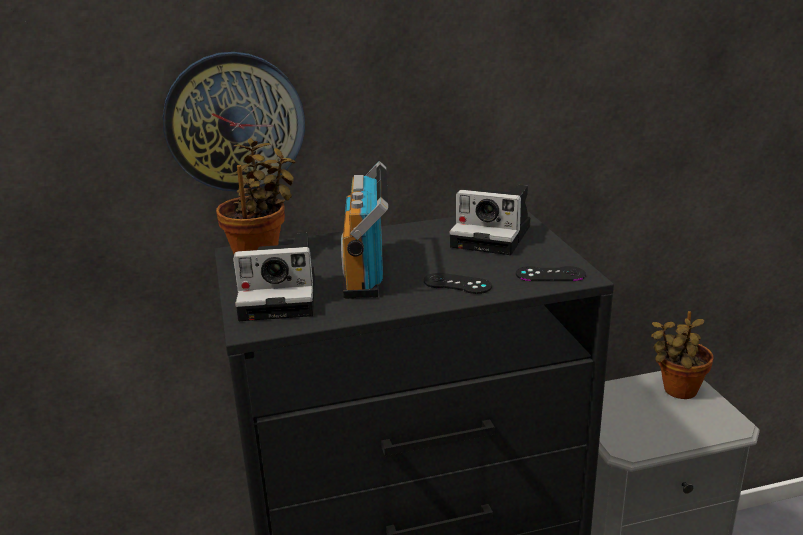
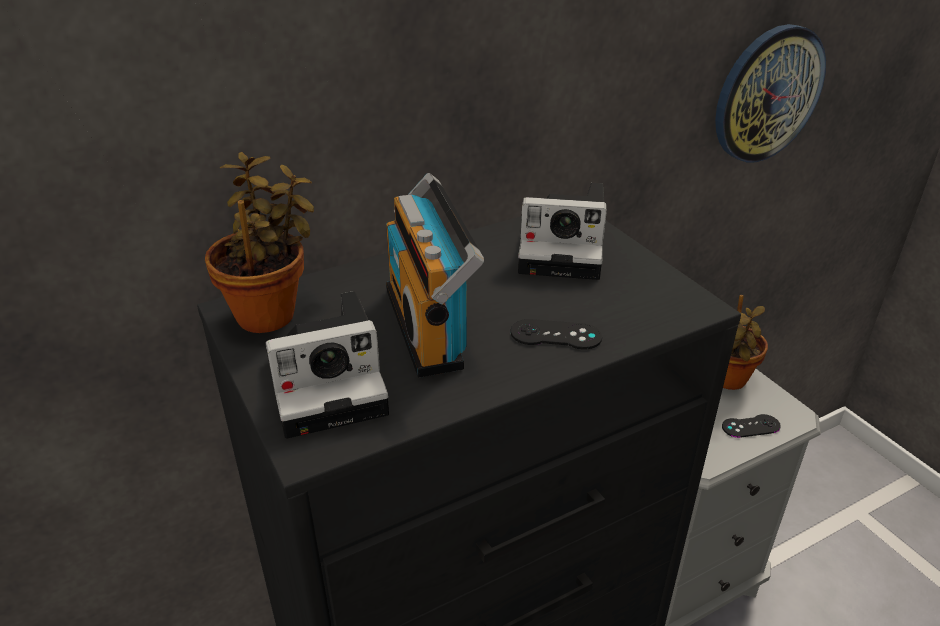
camera: 15 degrees left, 10 degrees up
(235, 122) = (210, 126): wall clock -> wall clock (767, 94)
(550, 274) = (661, 307): black game controller -> black game controller (750, 426)

